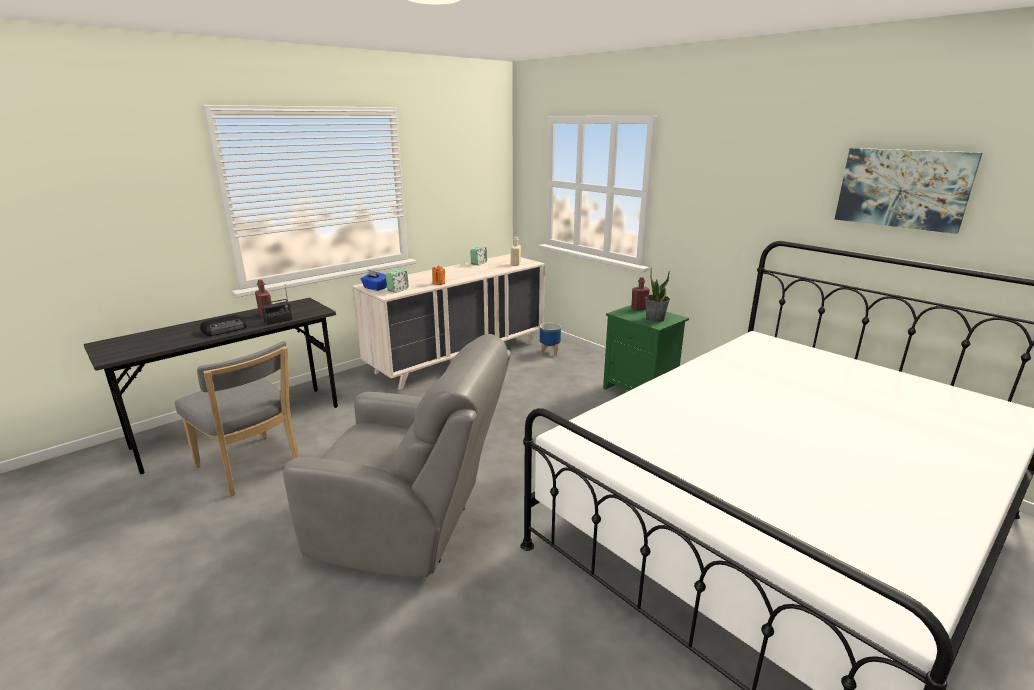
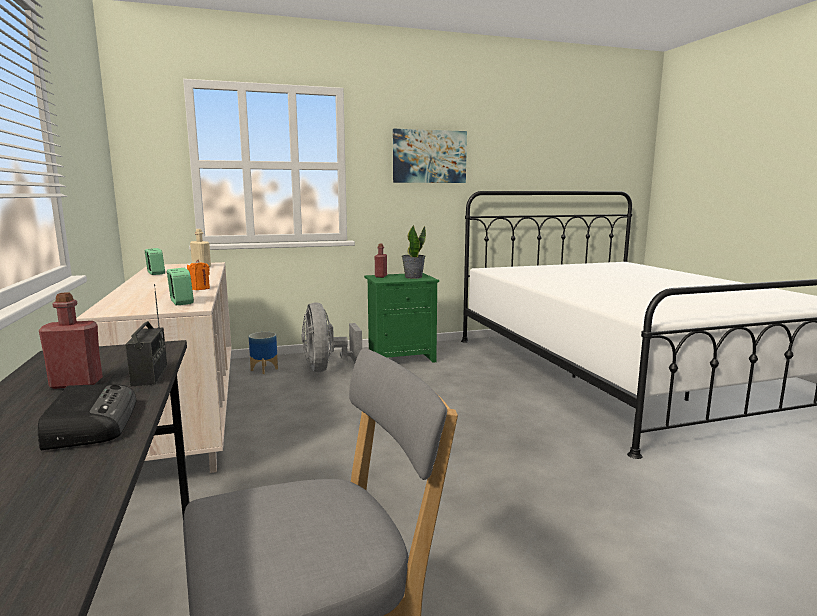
camera: 65 degrees left, 10 degrees down
(375, 288) = (135, 309): blue tissue box -> none
(411, 527) = (591, 516): grey armchair -> none
(577, 371) = (326, 368): none -> grey fan
(902, 188) = (540, 146): picture -> picture (429, 156)

